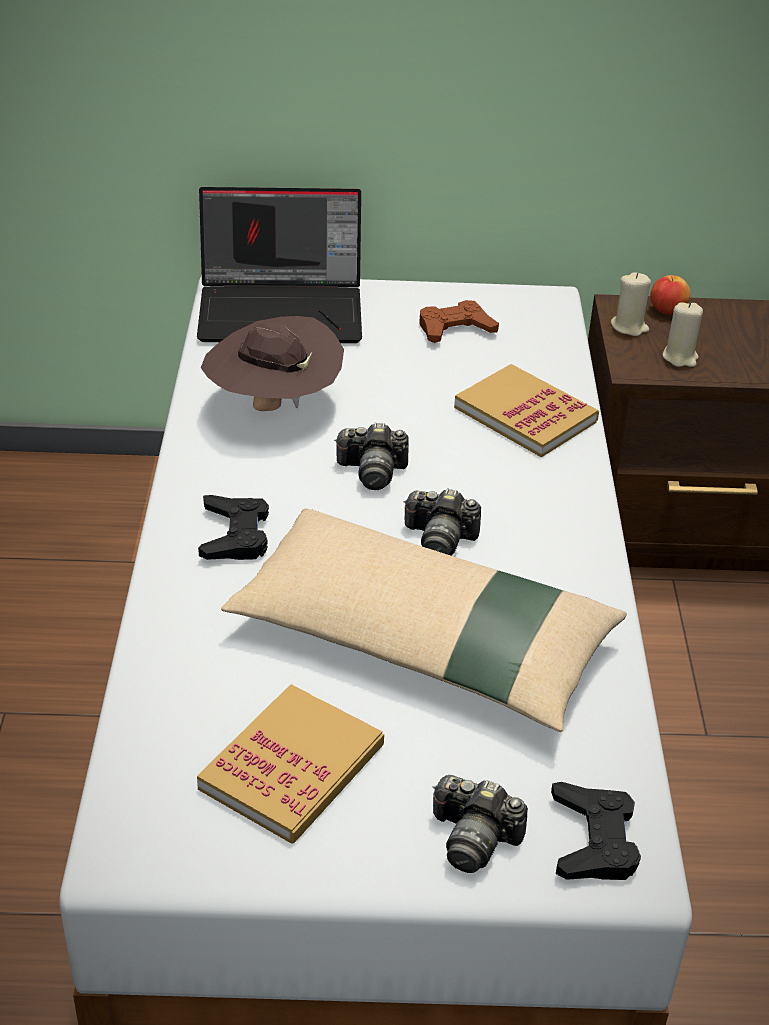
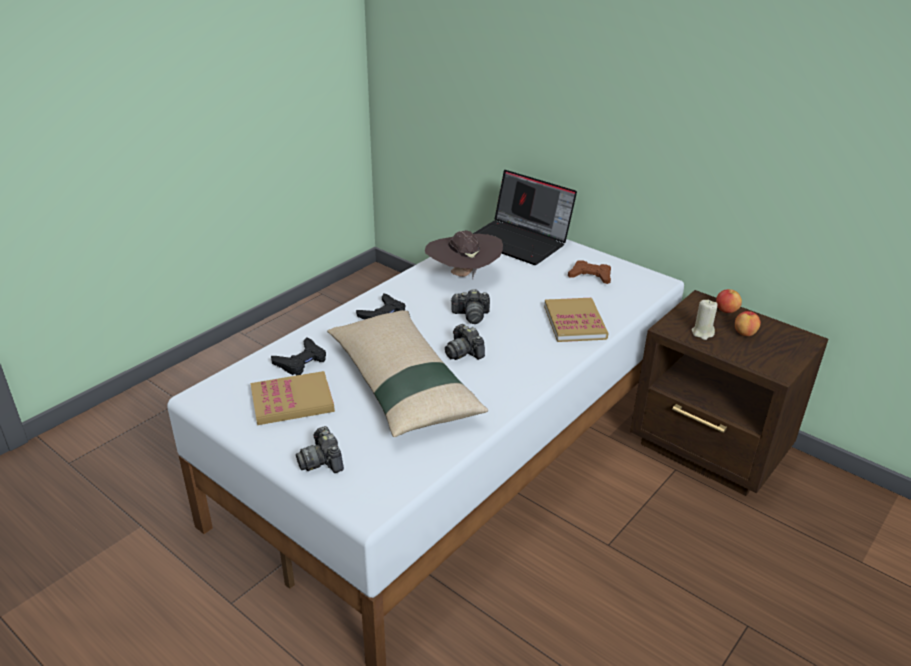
camera: 40 degrees right, 5 degrees down
(372, 471) = (471, 315): camera -> camera turned 45 degrees counterclockwise
(593, 840) = (367, 489): black game controller -> black game controller (301, 361)
(629, 327) = (693, 310): beige candle -> none
(725, 335) = (744, 333): none -> apple

